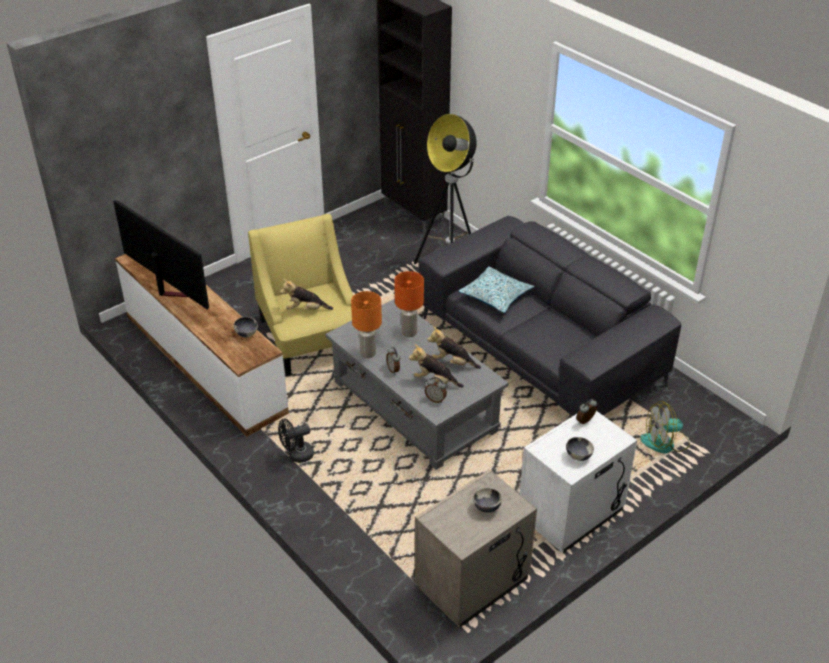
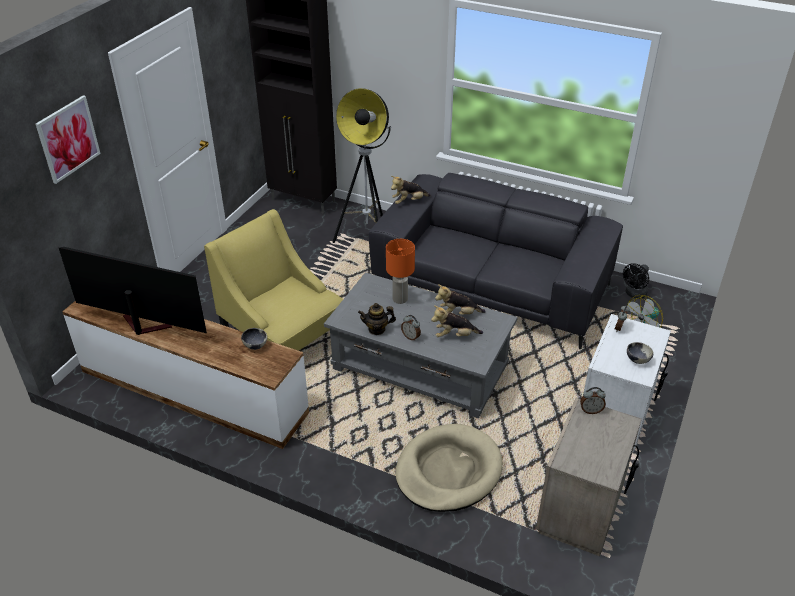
camera: 25 degrees left, 0 degrees up
(149, 107) = (68, 139): none -> picture
(297, 455) = (343, 450): black fan -> black fan (634, 294)
(306, 309) = (285, 307): plush toy -> plush toy (409, 201)
(368, 353) = (377, 329): orange table lamp -> teapot
(375, 505) = (448, 471): none -> beige dog bed
(436, 399) = (468, 352): alarm clock -> alarm clock (591, 410)
(486, 507) = (601, 433): bowl -> none
(496, 296) = (448, 246): pillow -> none

